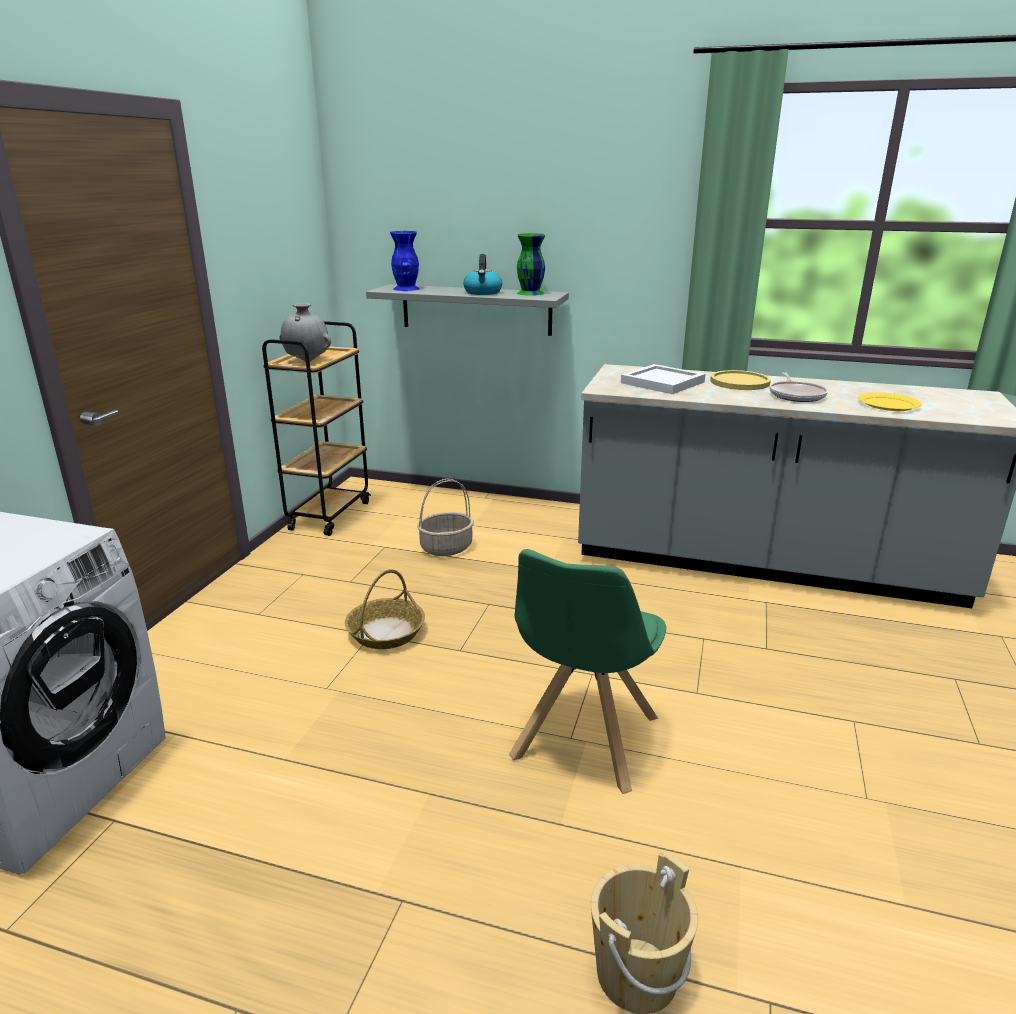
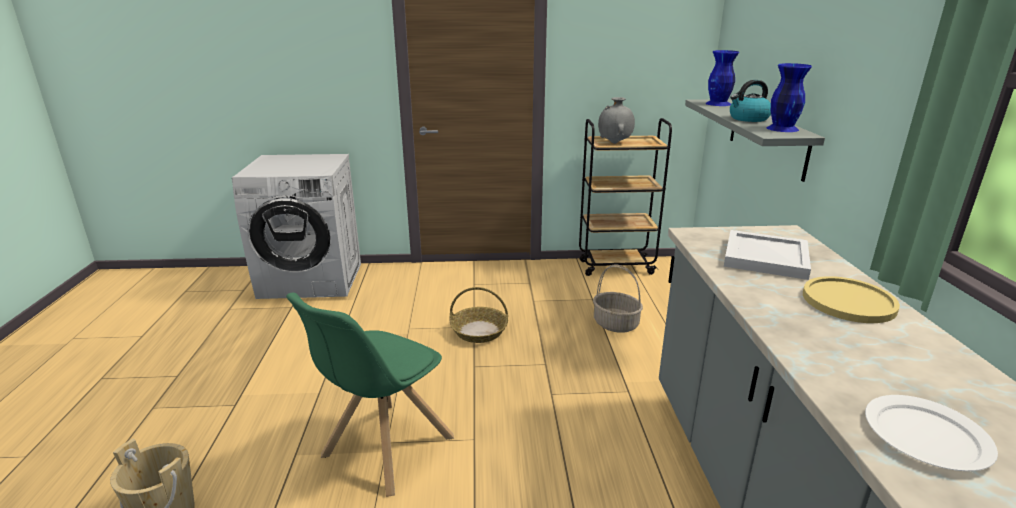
camera: 70 degrees right, 0 degrees up
(530, 293) = (781, 128): green vase -> blue vase
(583, 741) = (384, 450): green chair -> green chair turned 60 degrees counterclockwise
(796, 395) = (845, 345): frying pan -> none
(888, 404) = (925, 435): yellow plate -> white plate

